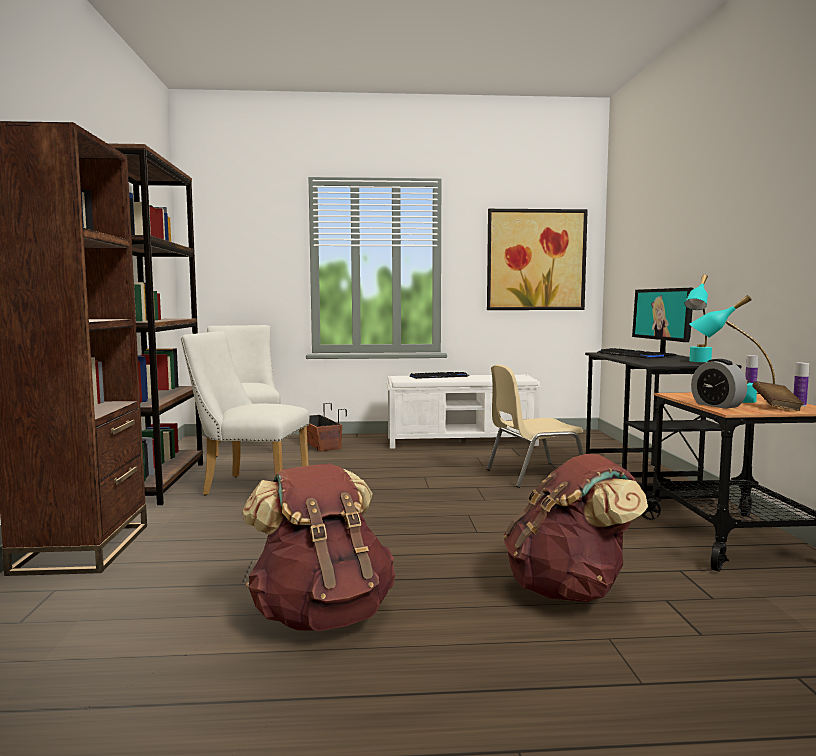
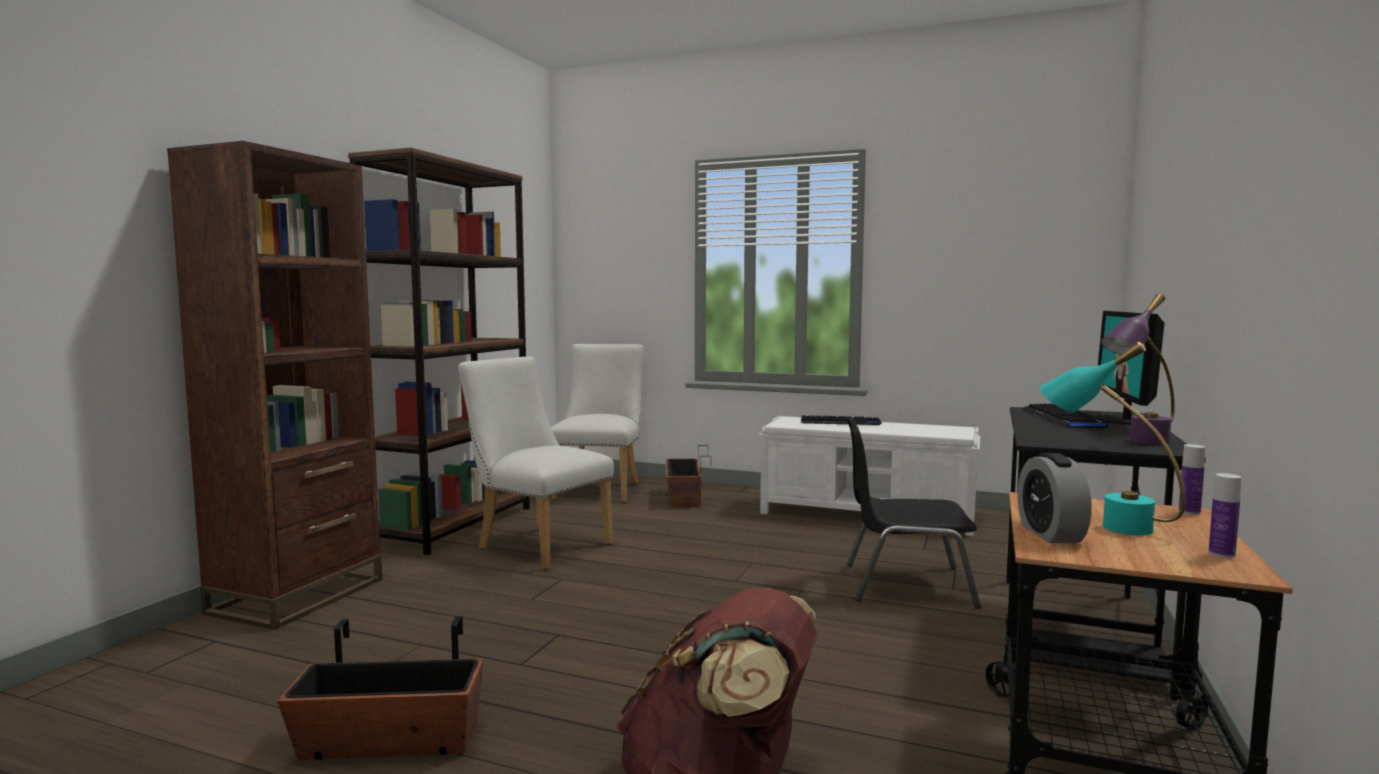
camera: 25 degrees right, 0 degrees up
(322, 615) = (390, 741): brown backpack -> planter
(533, 475) = (905, 584): beige chair -> black chair
(536, 260) = (1006, 258): picture -> none
(698, 362) = (1138, 443): turquoise table lamp -> purple table lamp
(776, 407) = (1159, 553): brown book -> none

